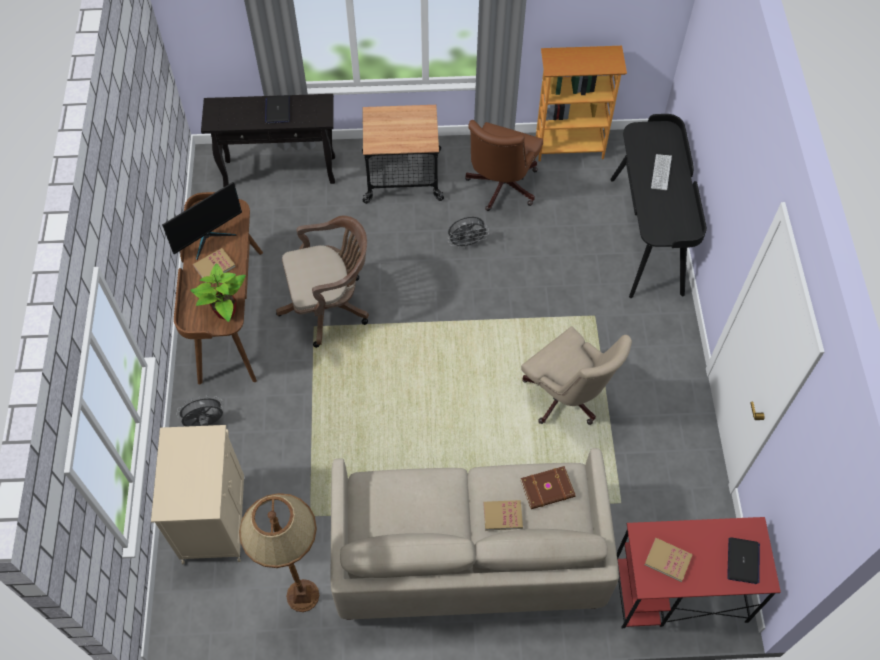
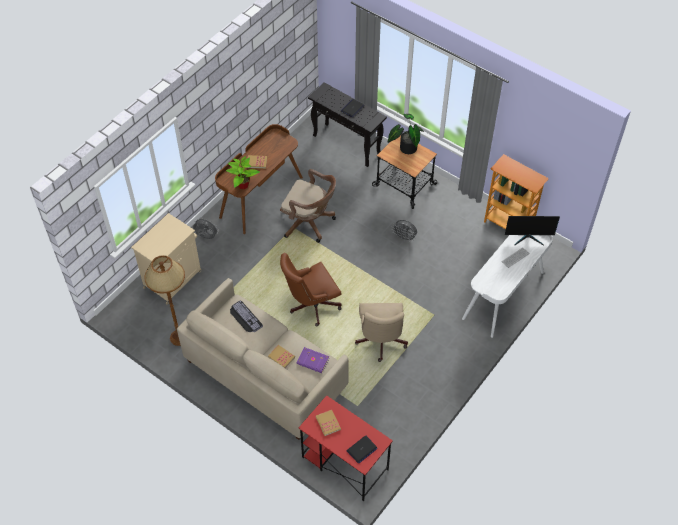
camera: 40 degrees right, 5 degrees down
(209, 238) = (266, 148): monitor -> monitor (528, 238)
(391, 120) = (406, 148): none -> potted plant
(399, 498) = (244, 317): none -> keyboard
(500, 188) = (449, 222): brown office chair -> brown office chair (311, 305)
(548, 489) = (312, 361): brown book -> purple book
(647, 235) = (504, 296): black desk -> white desk

